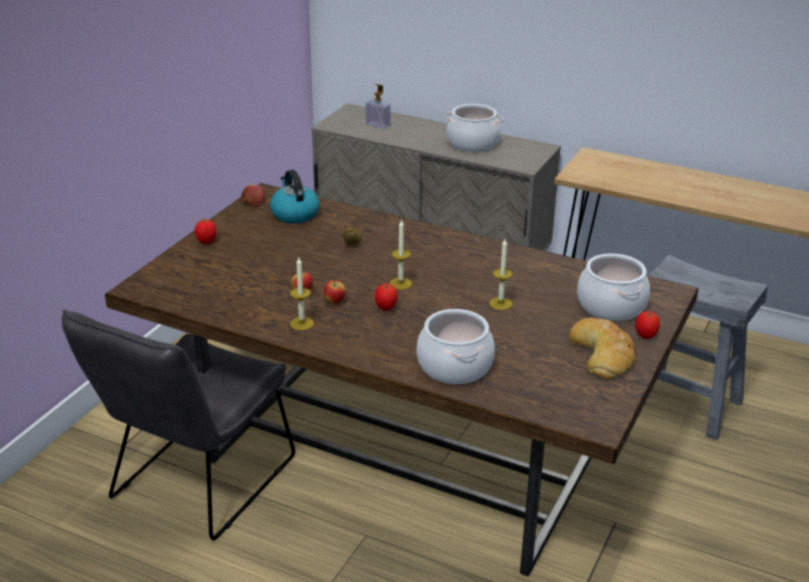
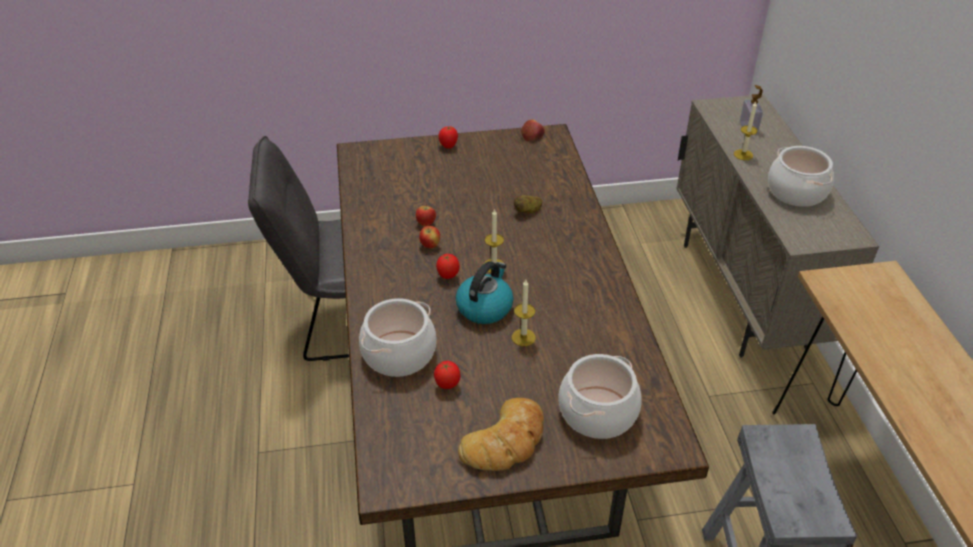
camera: 55 degrees right, 10 degrees up
(294, 214) = (537, 162): kettle -> kettle (484, 307)
(302, 323) = (383, 245): candle -> candle (743, 155)
(645, 336) = (566, 460): tomato -> tomato (447, 385)

